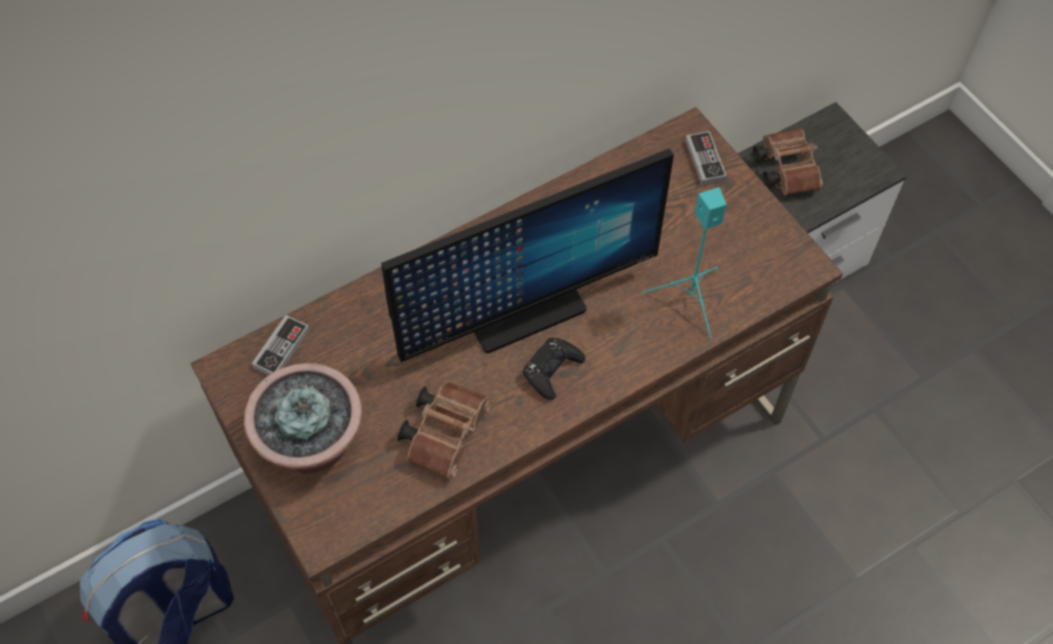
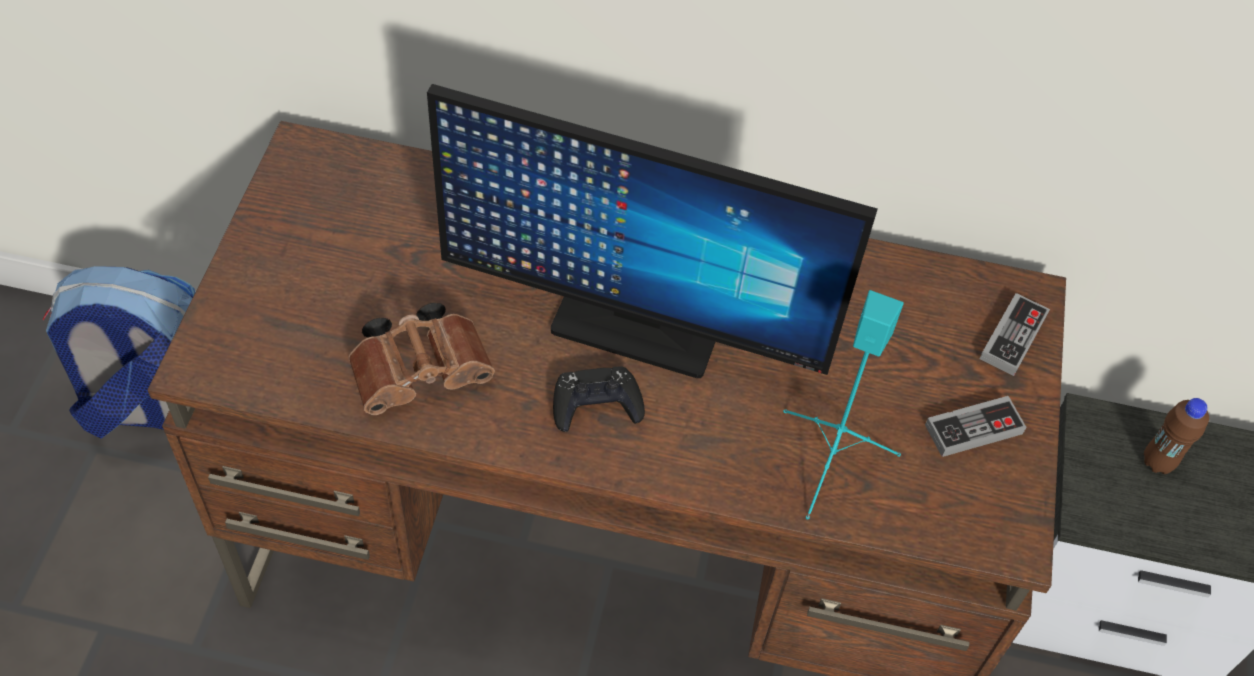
camera: 40 degrees right, 5 degrees down
(281, 348) = (369, 171): game controller -> game controller (973, 429)
(312, 443) = (294, 275): potted plant -> none
(784, 169) = (1157, 462): brown binoculars -> brown bottle

